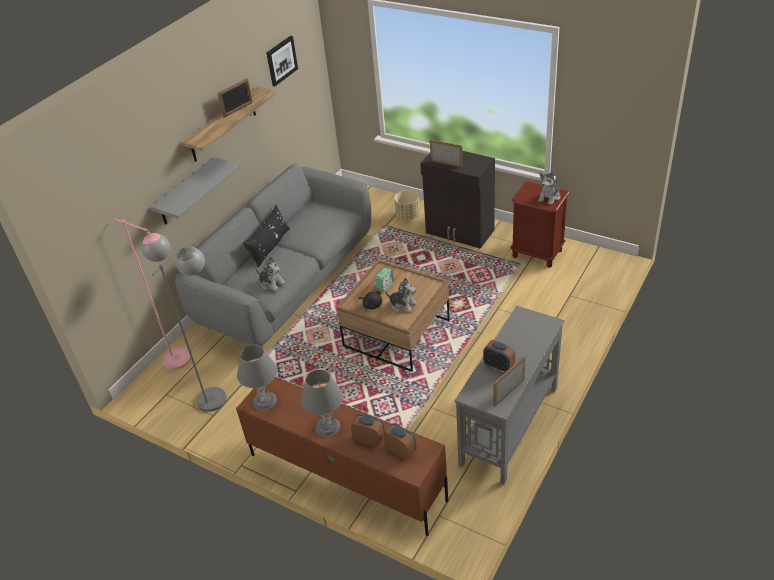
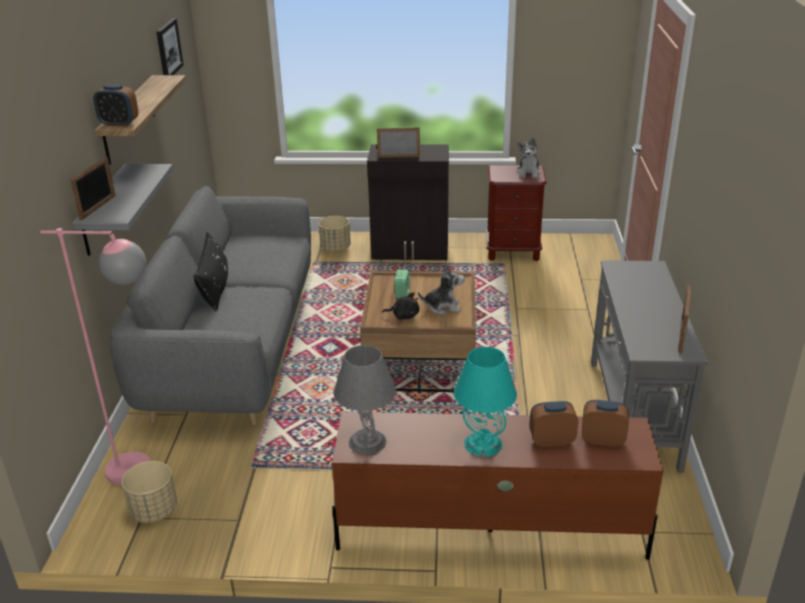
camera: 30 degrees left, 10 degrees down
(174, 392) = (154, 511): none -> beige planter
(218, 392) = (224, 490): grey floor lamp -> none
(238, 109) = (150, 94): picture frame -> picture frame (98, 207)
(272, 283) = (251, 323): plush toy -> none
(327, 427) = (482, 444): grey table lamp -> turquoise table lamp
(498, 367) = (644, 317): alarm clock -> alarm clock (119, 124)

